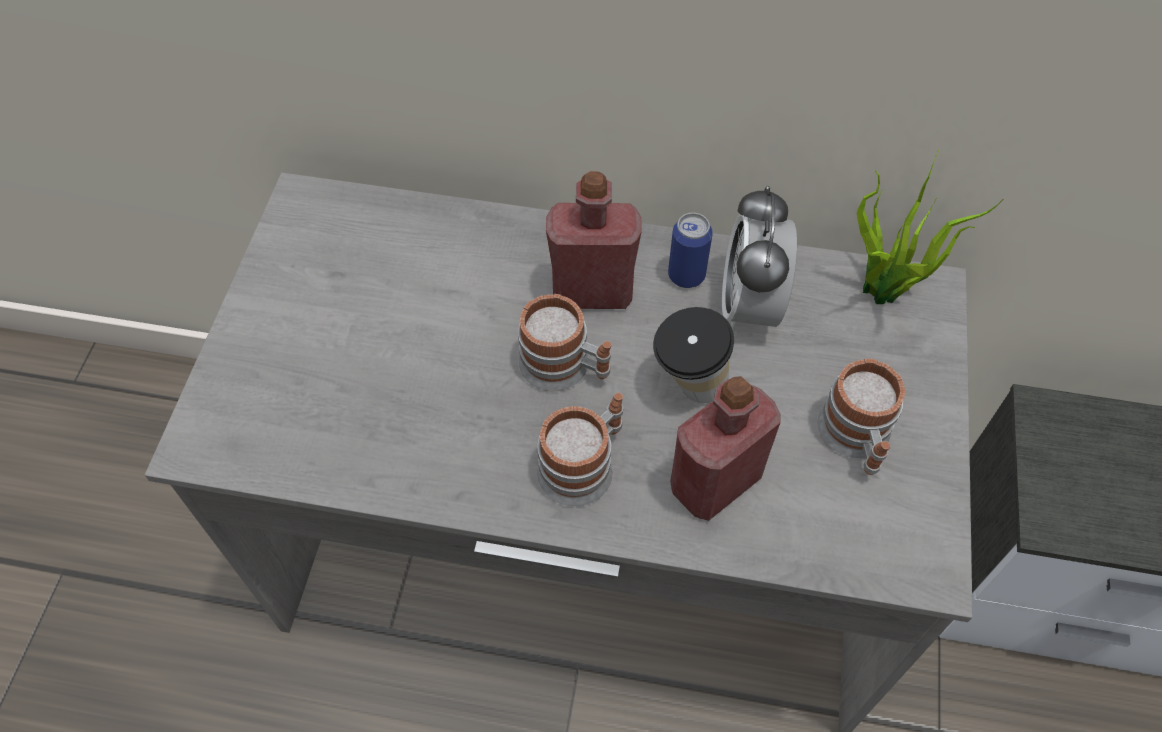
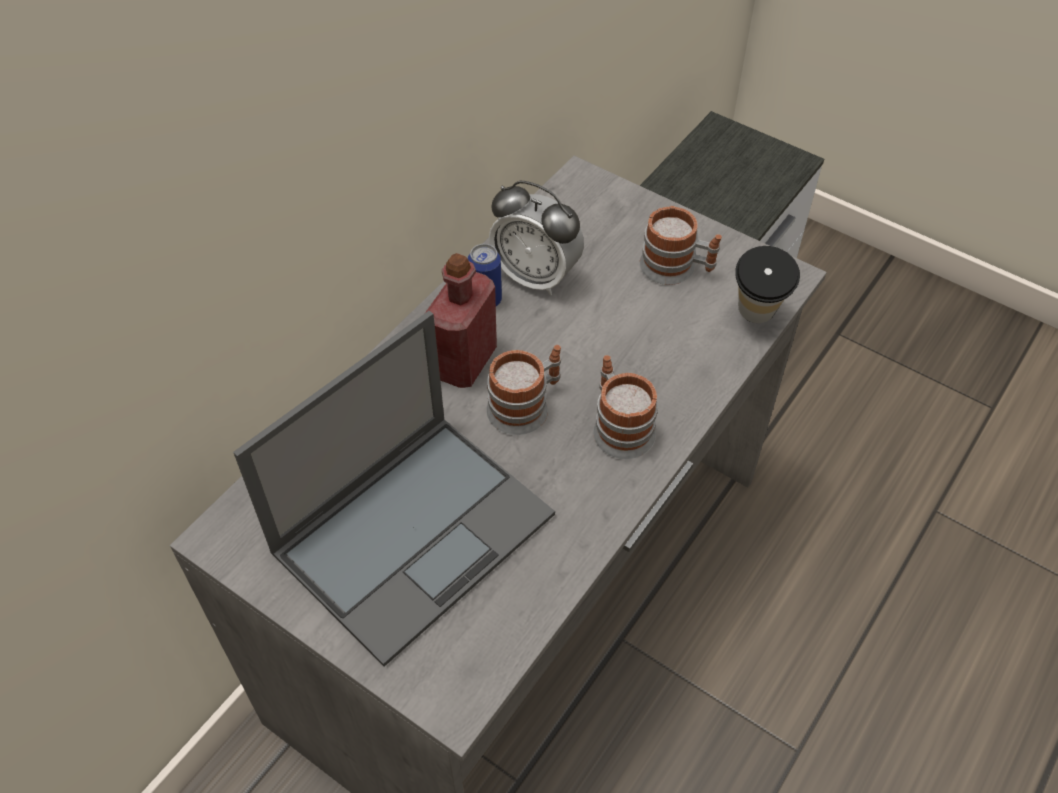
camera: 65 degrees left, 5 degrees down
(368, 338) = (416, 531): none -> laptop
(688, 389) = (587, 340): cup -> cup (755, 319)
(715, 482) = (672, 356): red bottle -> none
(885, 294) = (570, 202): potted plant -> none

